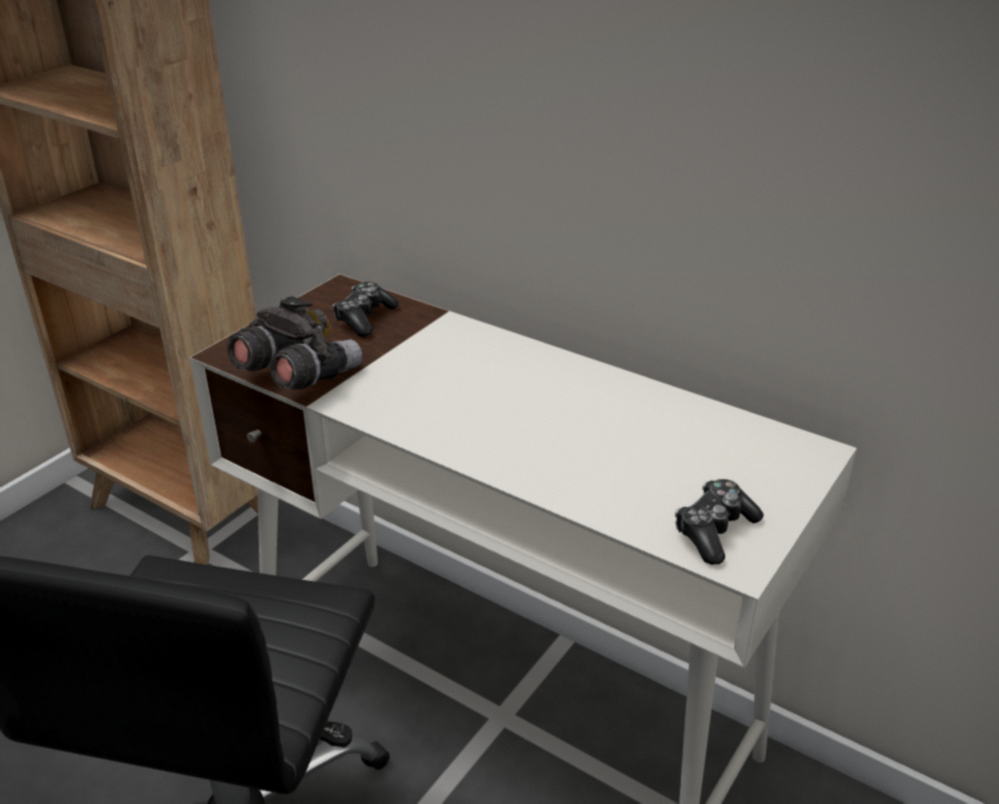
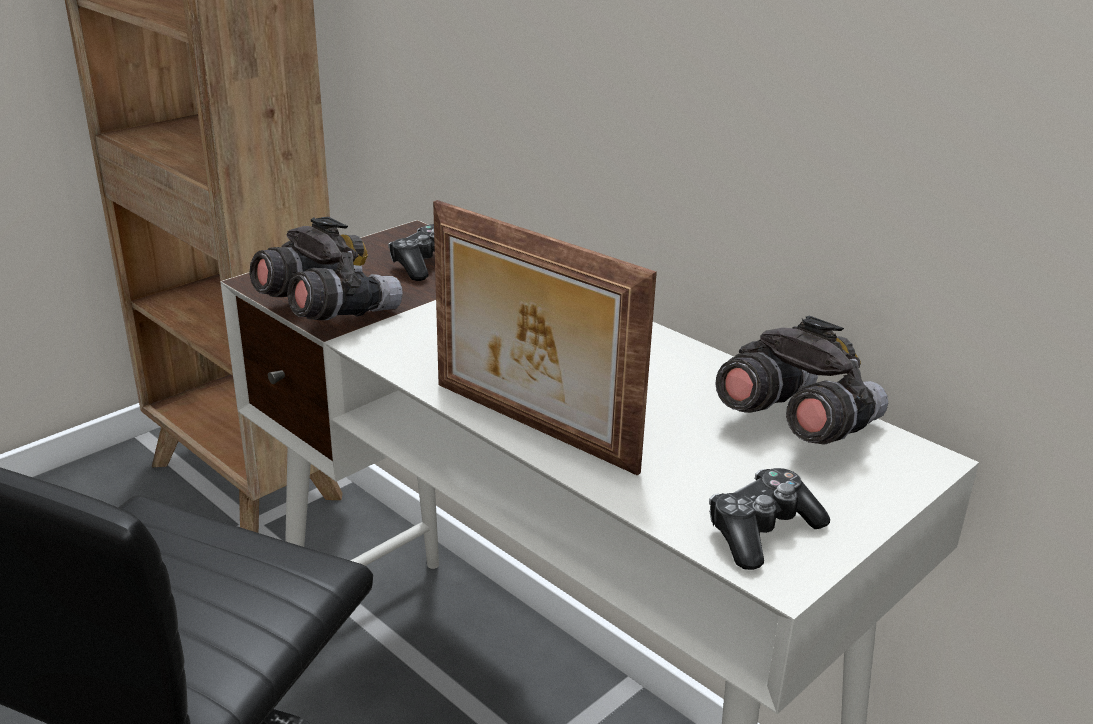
camera: 10 degrees right, 5 degrees down
(508, 465) = (530, 428): none -> picture frame
(714, 434) = (796, 425): none -> grey binoculars

